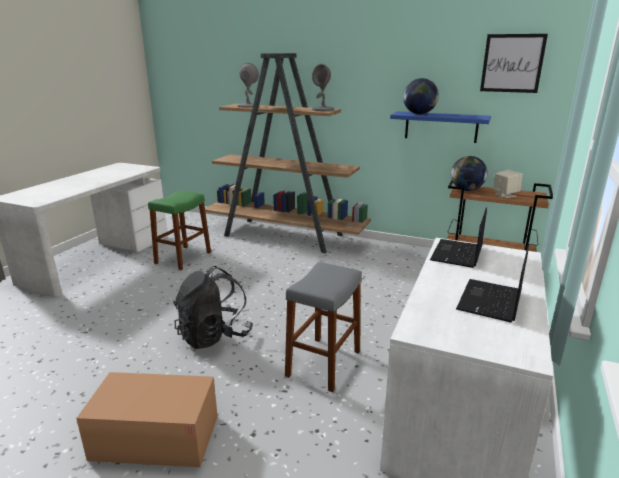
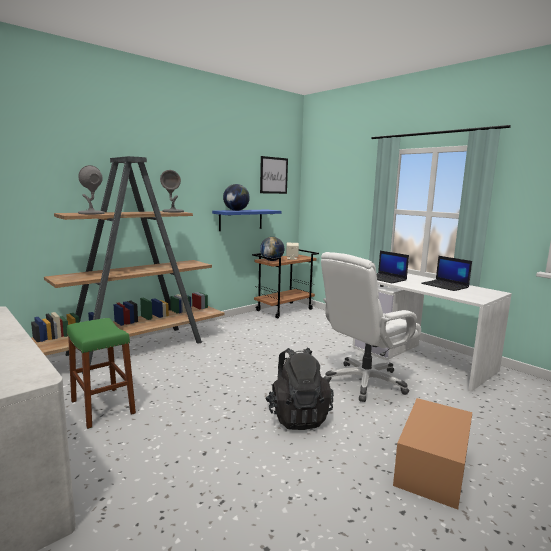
camera: 65 degrees left, 10 degrees down
(324, 363) = (365, 382): grey stool -> white office chair

